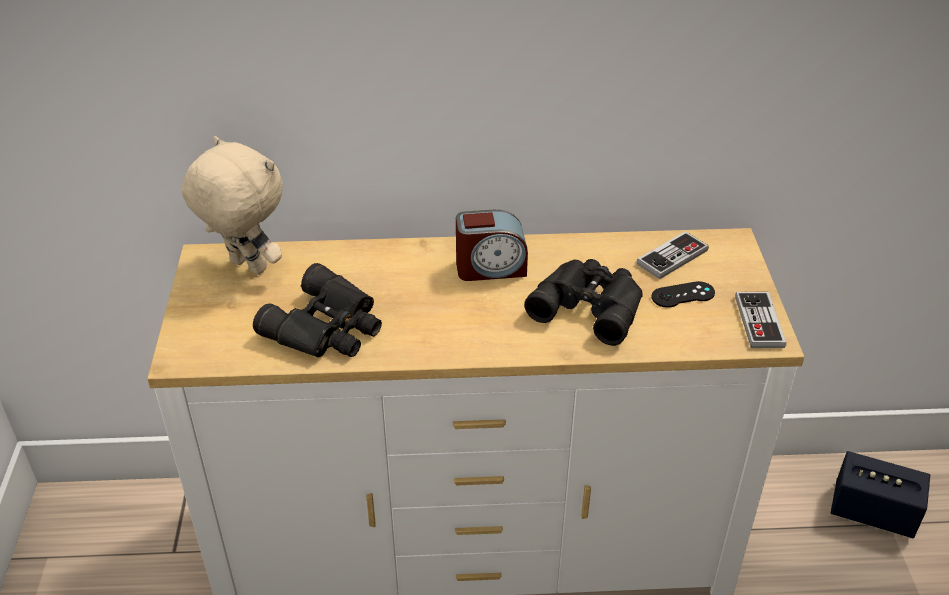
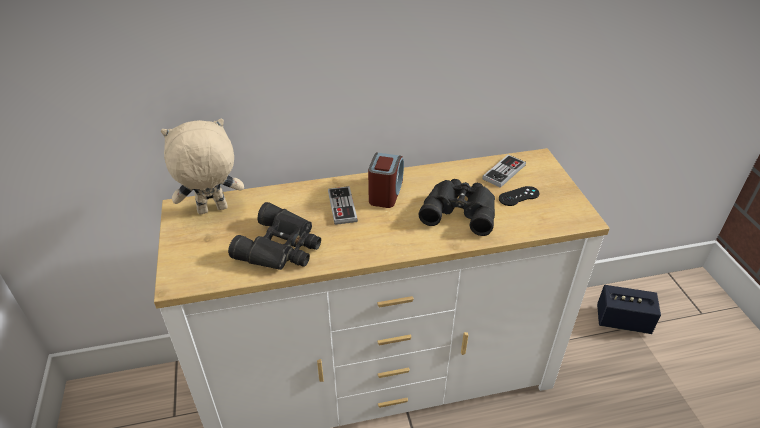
camera: 10 degrees left, 0 degrees up
(246, 267) = (212, 211): beige plush toy -> beige plush toy turned 45 degrees counterclockwise
(490, 268) = (386, 192): alarm clock -> alarm clock turned 60 degrees counterclockwise
(759, 322) = (573, 208): game controller -> game controller (342, 206)

